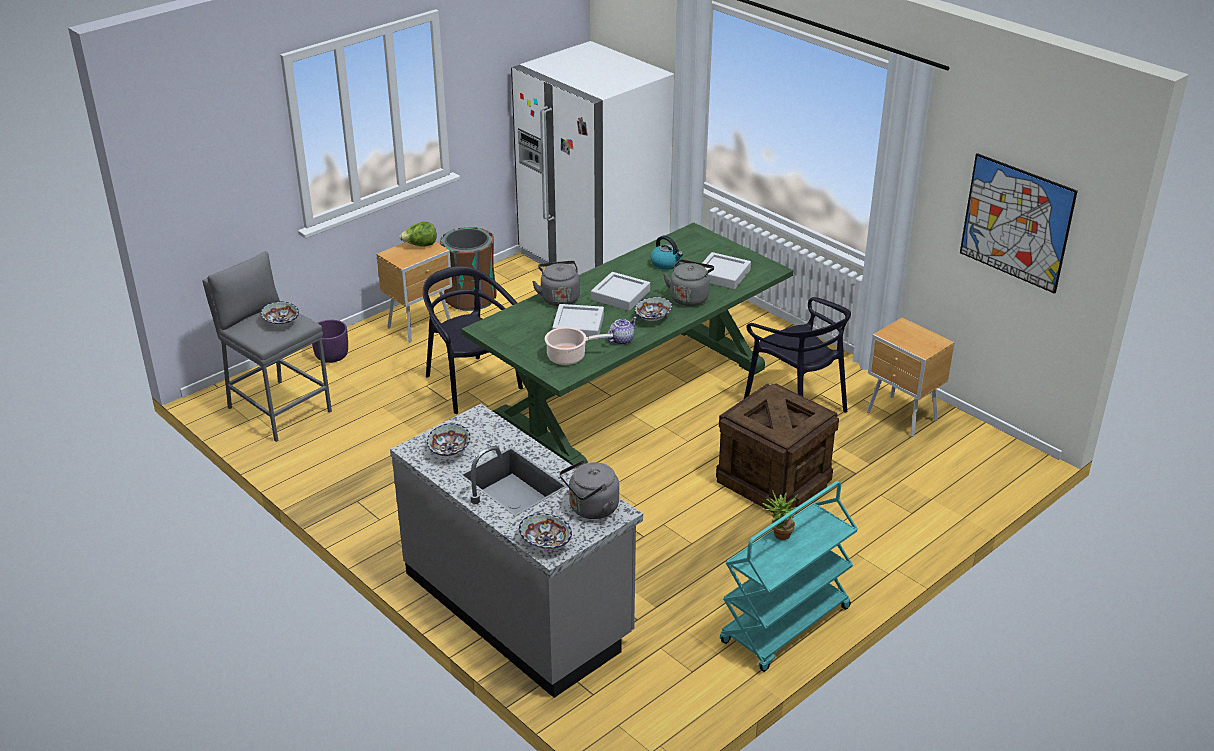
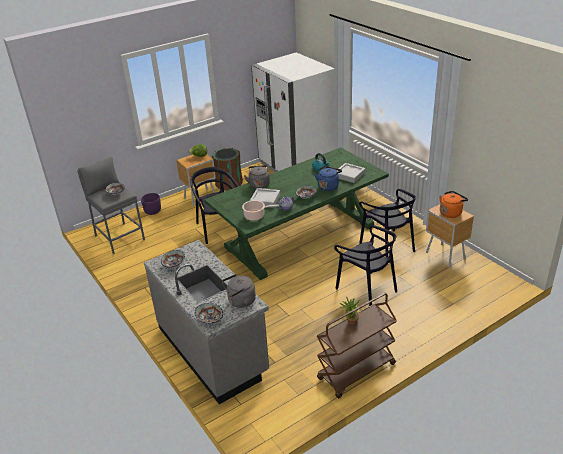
camera: 10 degrees right, 0 degrees up
(620, 295) = (292, 184): grey tray -> none
(689, 297) = (328, 186): grey kettle -> blue kettle
(774, 481) = (367, 288): crate -> black chair
(785, 626) = (356, 372): turquoise cart -> brown cart
(914, 338) = (451, 212): none -> orange kettle
(1016, 222) = (508, 149): picture -> none

